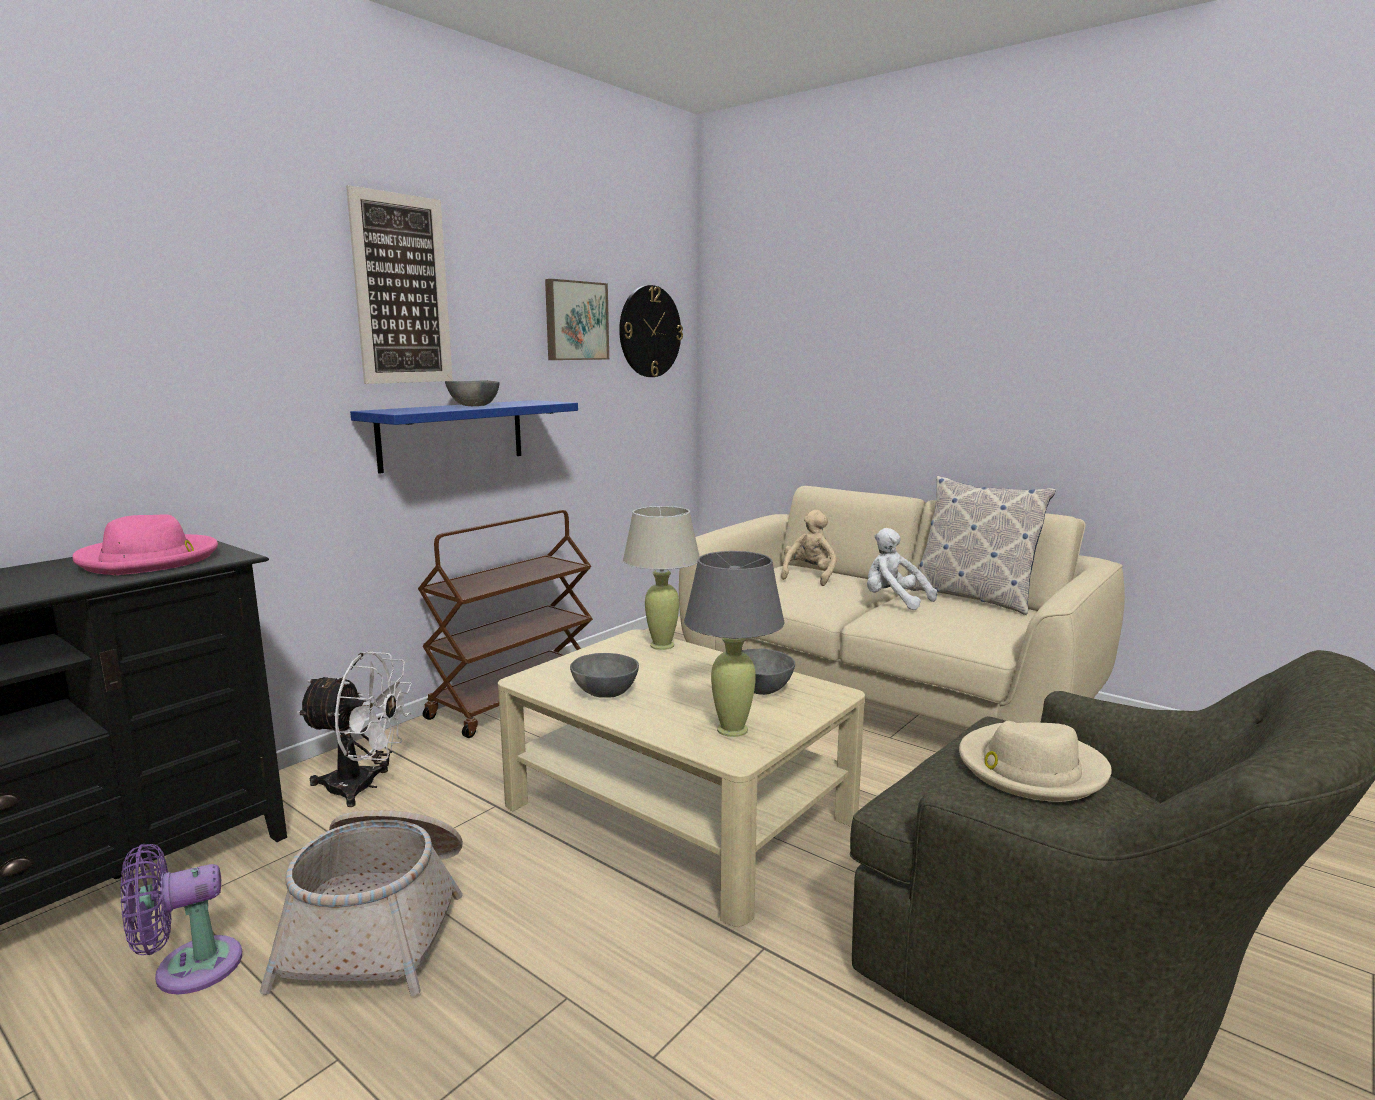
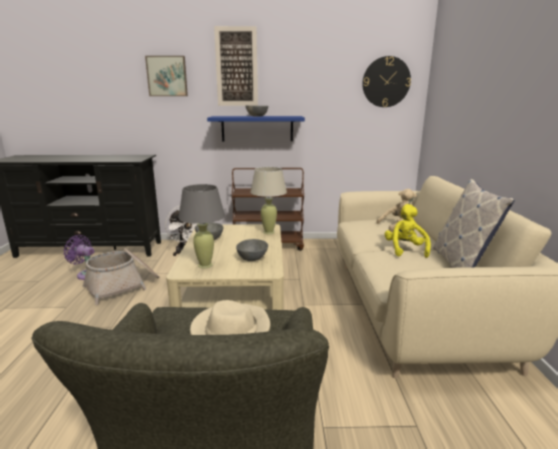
camera: 50 degrees right, 5 degrees up
(149, 559) = (123, 158): pink hat -> none
(575, 321) = (331, 77): picture -> picture (167, 76)
(893, 601) = (405, 249): white plush toy -> yellow plush toy

